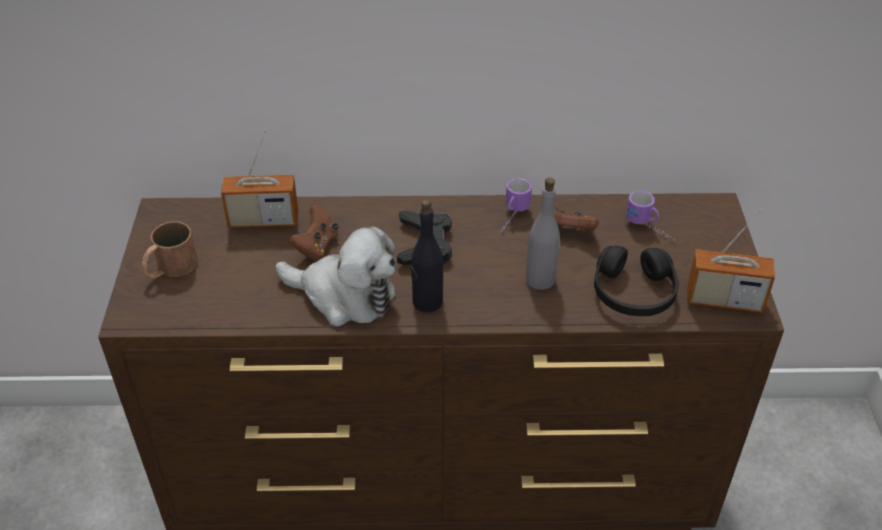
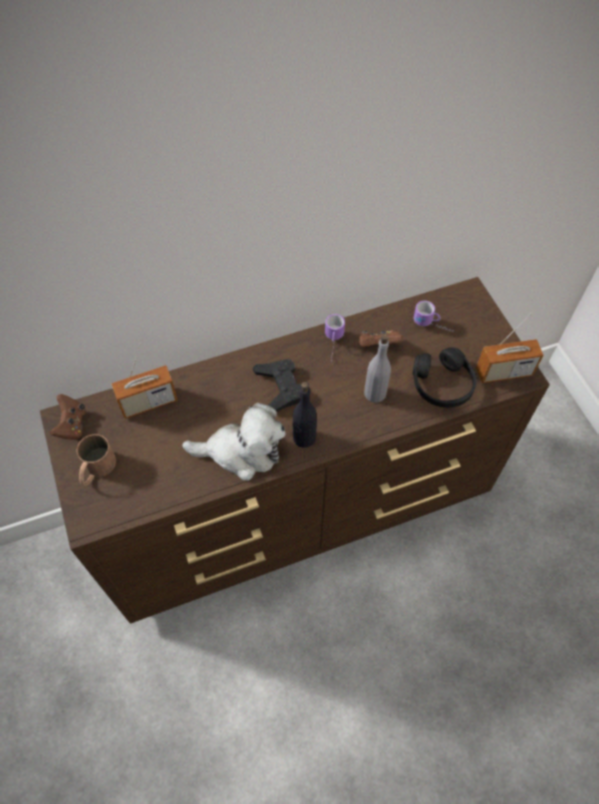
camera: 20 degrees left, 15 degrees up
(316, 246) = (201, 414): brown game controller -> brown game controller (72, 425)

